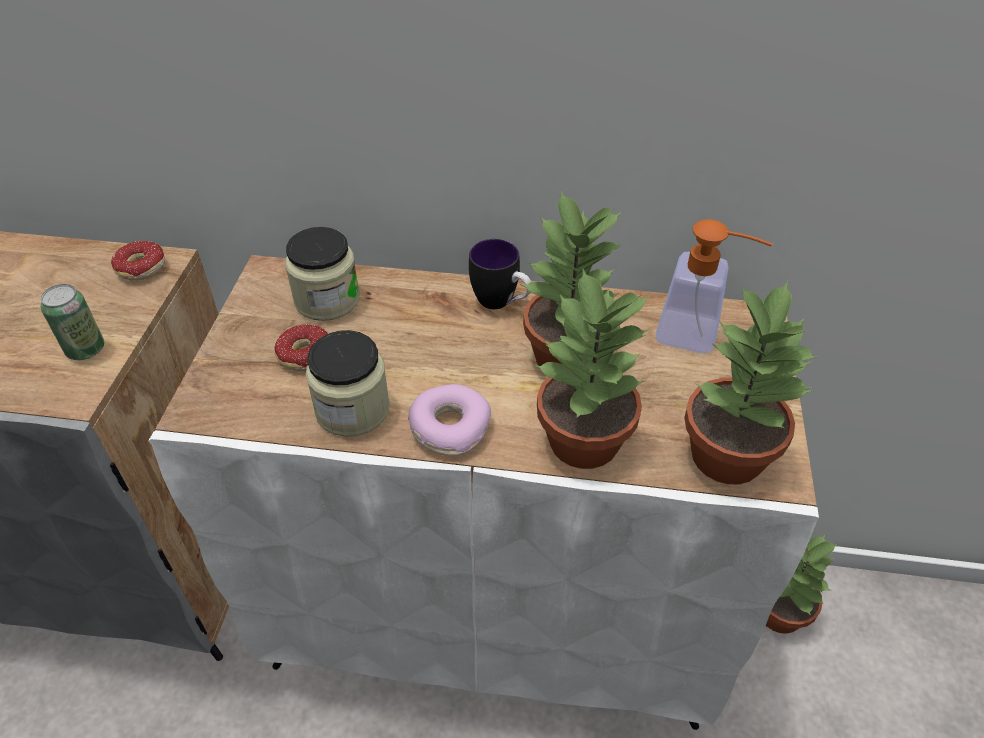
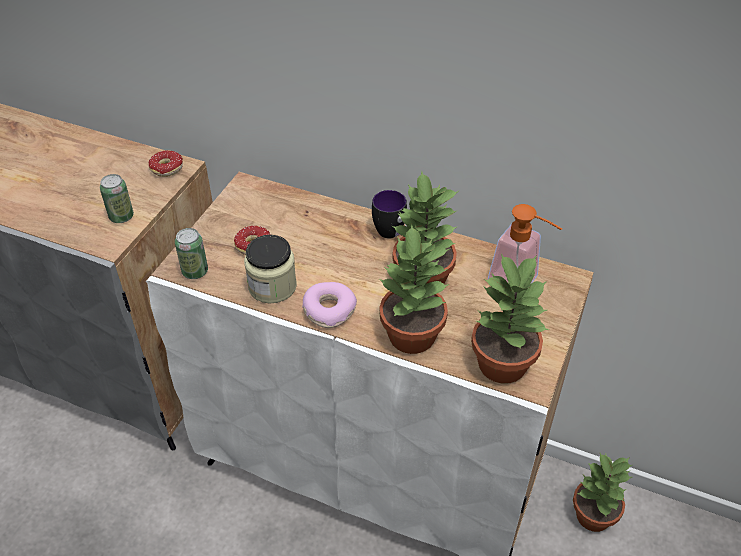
camera: 15 degrees right, 0 degrees up
(225, 410) = (195, 271): none -> can
(327, 300) = (278, 211): jar -> none

